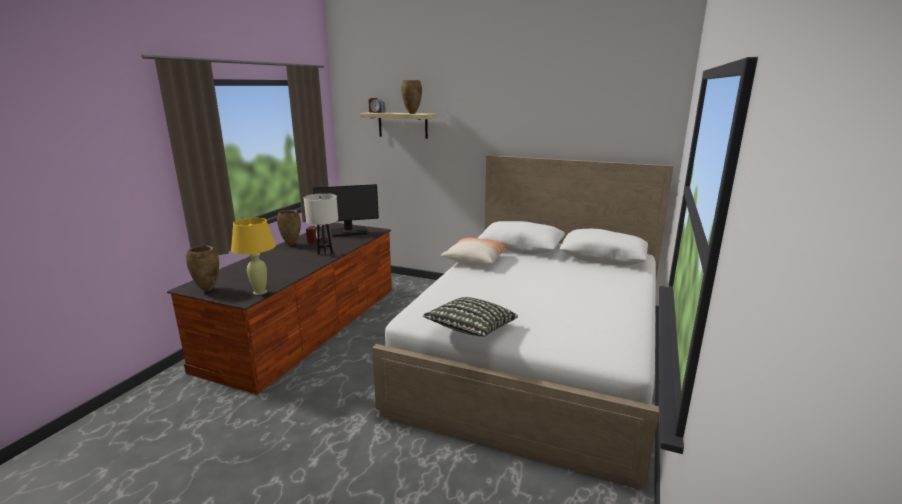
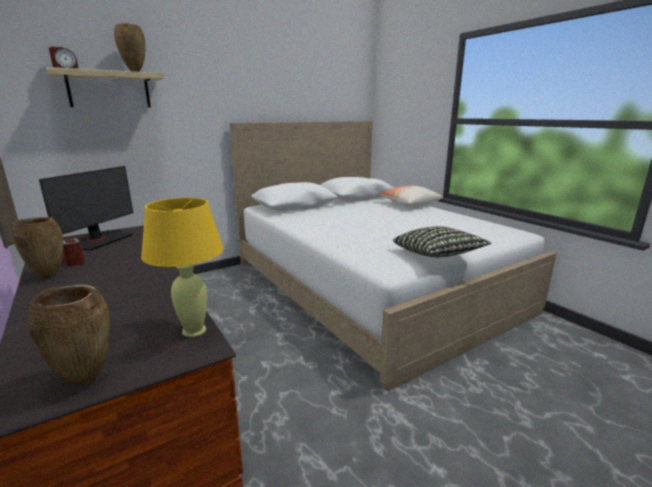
camera: 55 degrees left, 0 degrees up
(325, 253) = (142, 265): white table lamp -> none
(475, 260) = (296, 222): pillow -> pillow (409, 204)

